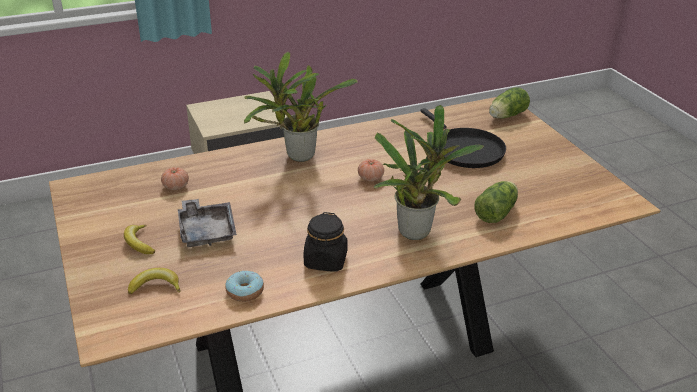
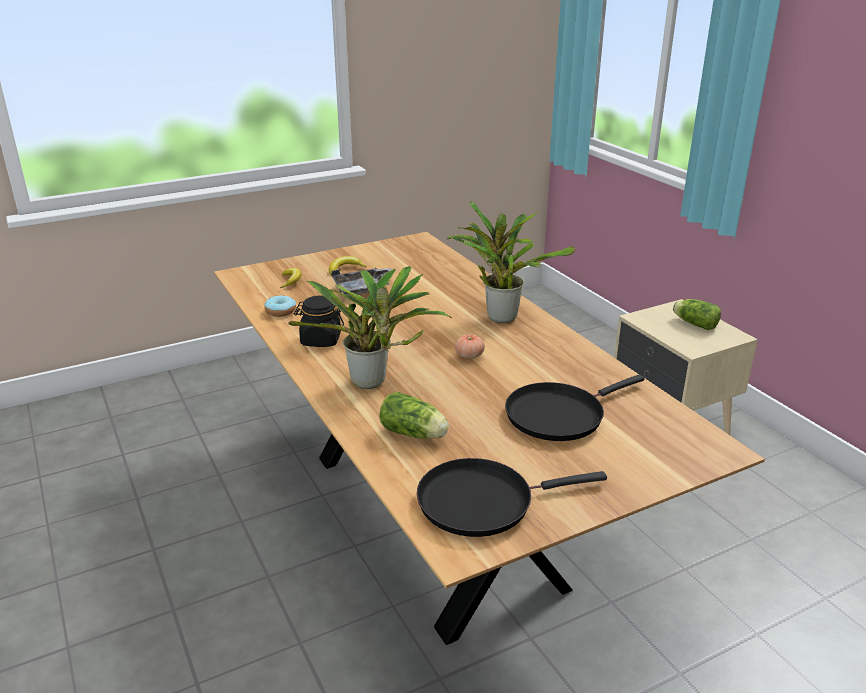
camera: 85 degrees right, 5 degrees down
(176, 186) = (429, 272): tomato -> none
(506, 116) = (681, 452): lettuce -> lettuce (693, 323)
(575, 190) = (482, 501): none -> black frying pan

